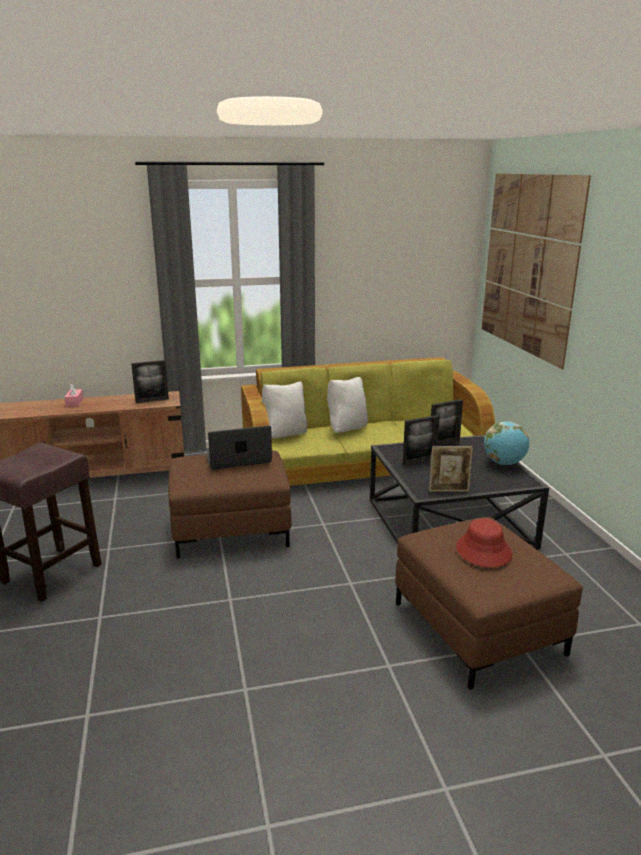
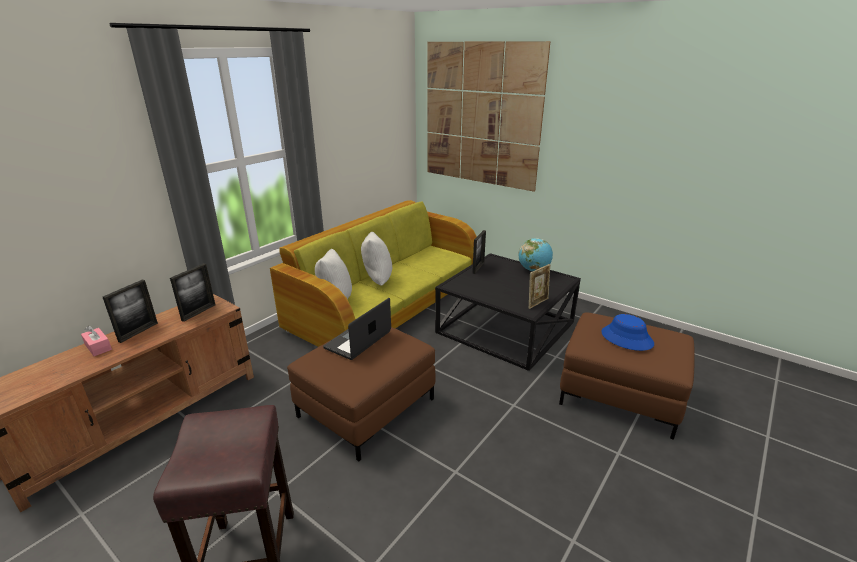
camera: 40 degrees left, 5 degrees up
(419, 461) = (486, 288): picture frame -> picture frame (138, 332)
(483, 551) = (626, 338): red hat -> blue hat

